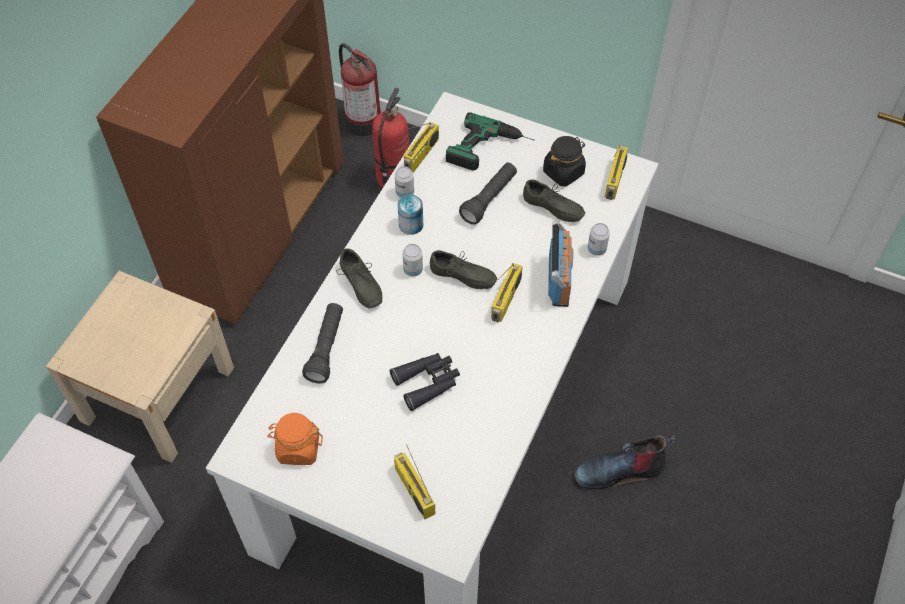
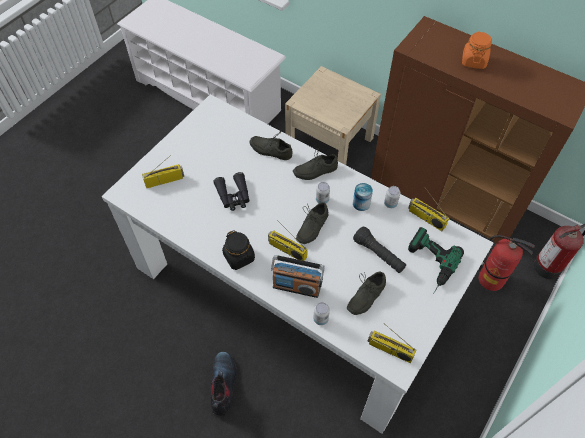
camera: 100 degrees right, 0 degrees up
(298, 448) = (208, 131): orange jar -> orange jar (473, 61)
(326, 348) = (271, 149): black flashlight -> grey shoe
(563, 172) = (401, 312): black jar -> black jar (239, 257)

